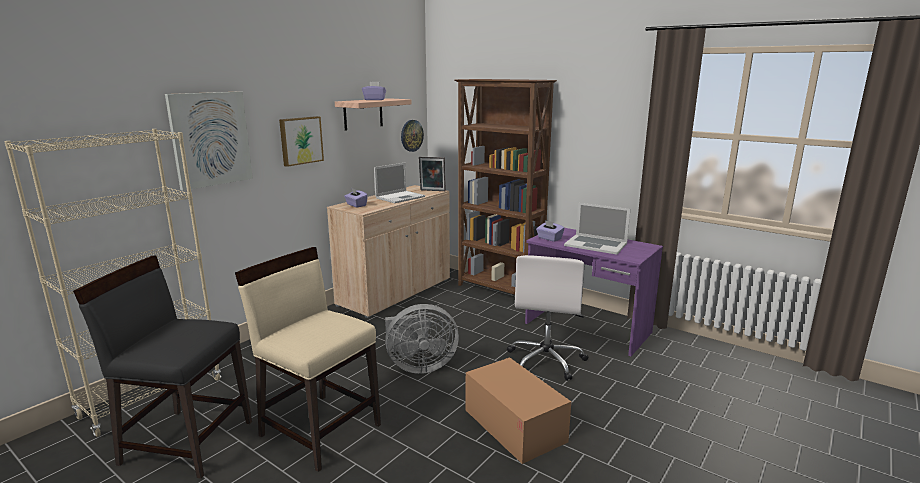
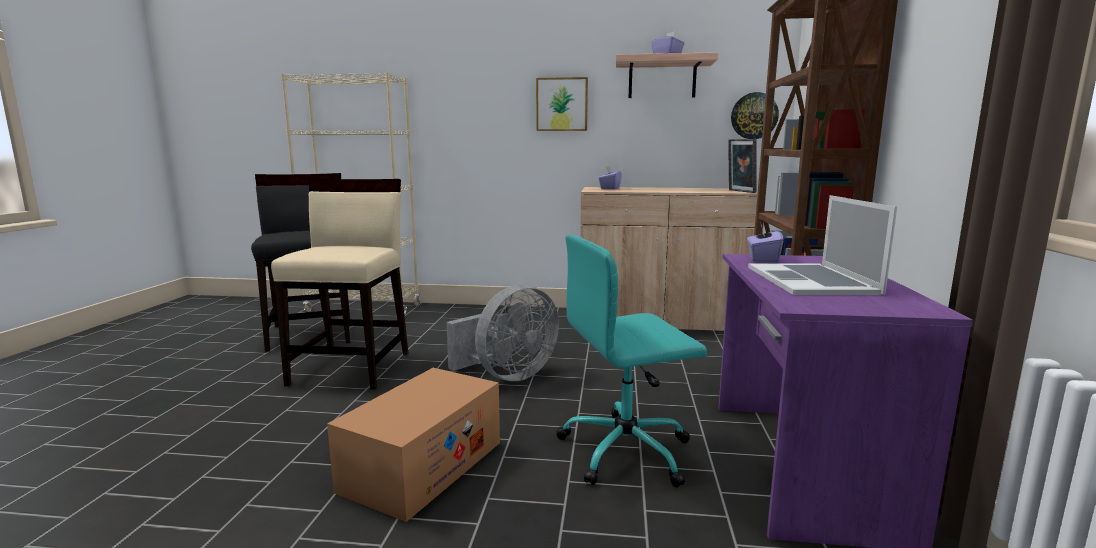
camera: 60 degrees right, 5 degrees down
(210, 139) = (459, 93): picture -> none
(400, 197) = (678, 190): laptop -> none
(419, 366) = (508, 375): grey fan -> grey fan turned 90 degrees counterclockwise
(546, 360) = (627, 450): white office chair -> turquoise office chair

